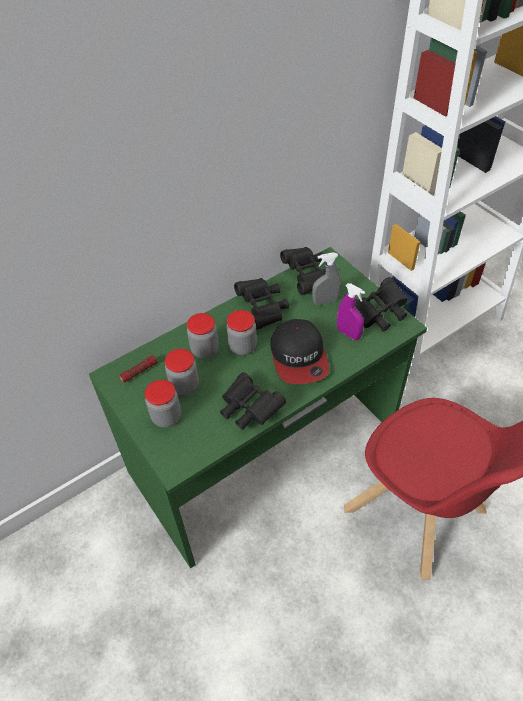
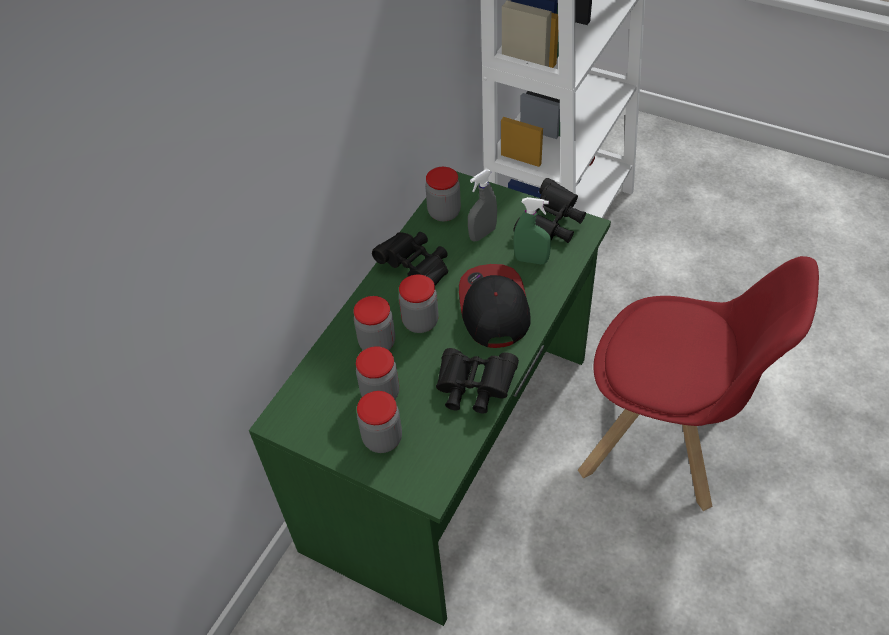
camera: 25 degrees left, 0 degrees up
(139, 372) = (313, 401): flashlight -> none
(299, 357) = (493, 307): cap -> cap turned 150 degrees counterclockwise
(307, 276) = (444, 212): black binoculars -> jar
(348, 333) = (531, 260): purple spray bottle -> green spray bottle

